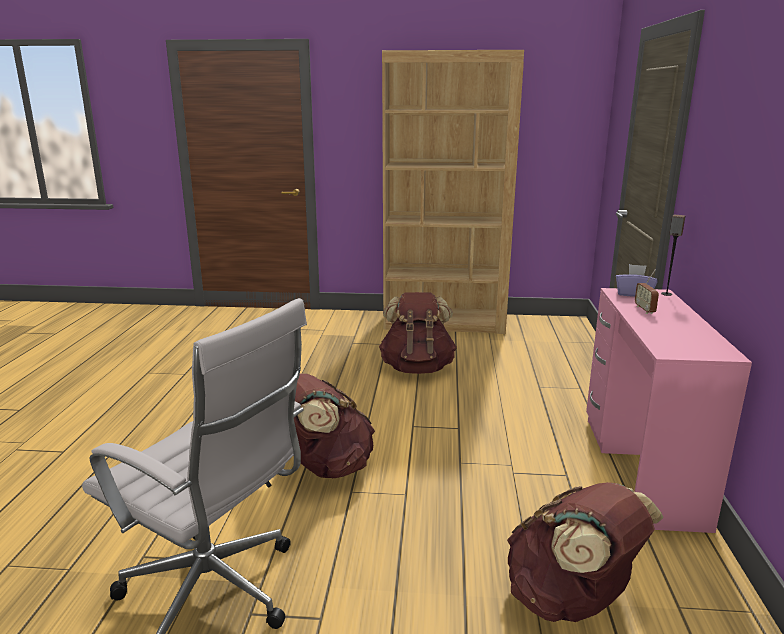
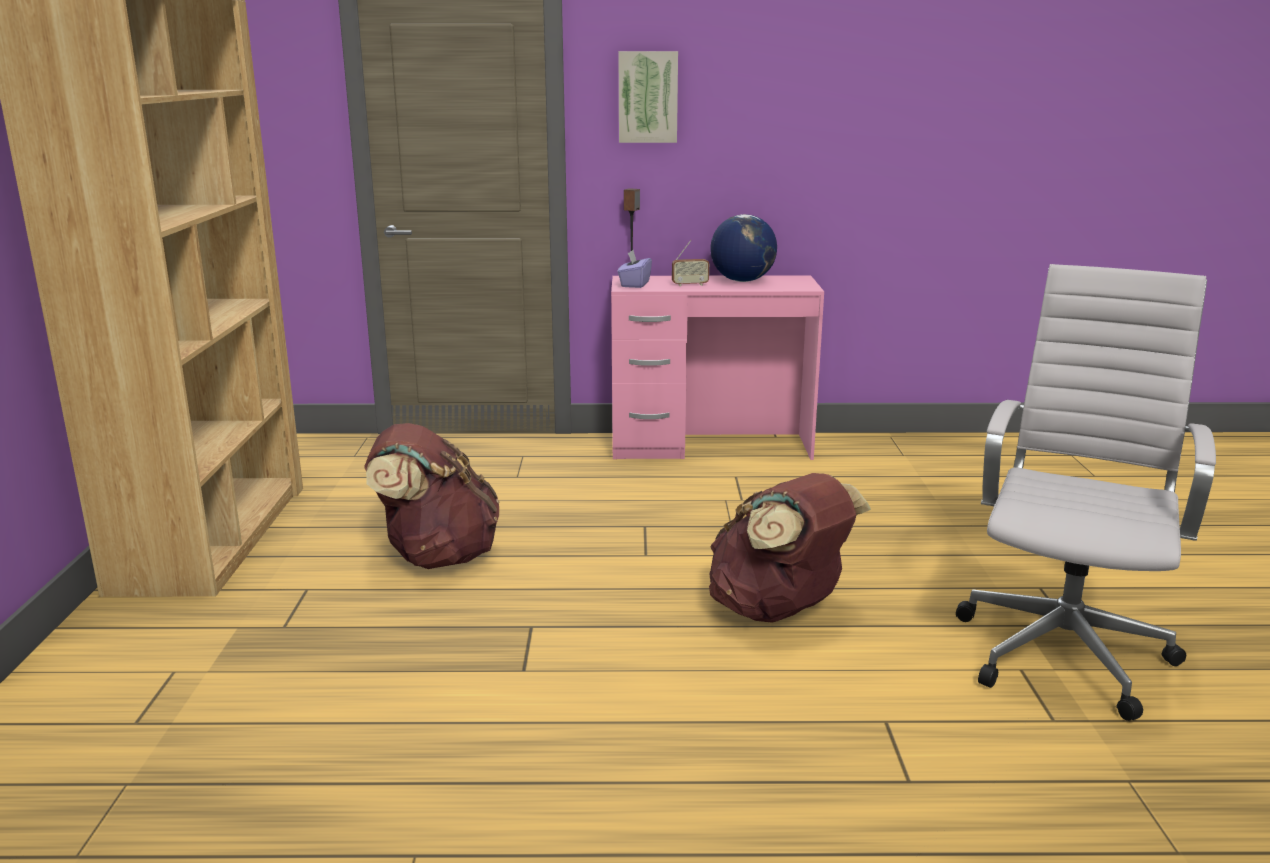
camera: 95 degrees left, 0 degrees up
(570, 600) = (925, 487): brown backpack -> none
(682, 329) = (742, 281): none -> globe
(712, 132) = (648, 97): none -> picture

